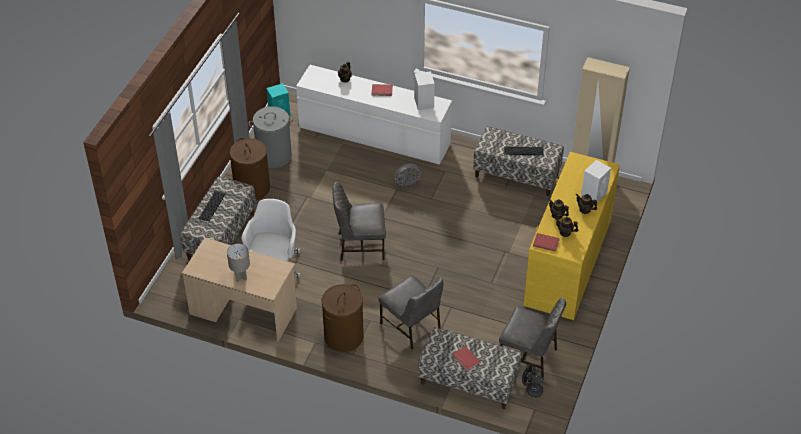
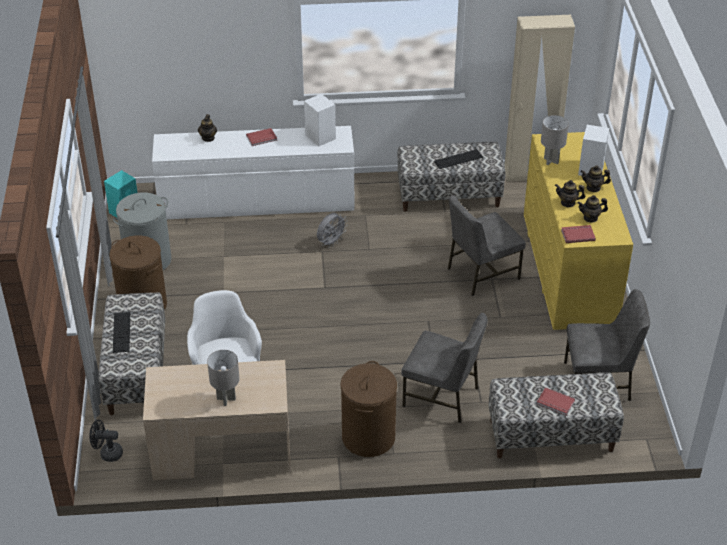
camera: 25 degrees left, 5 degrees down
(360, 245) = (319, 327): grey chair -> grey chair (481, 273)
(531, 390) = (627, 418): black fan -> black fan (107, 453)
(568, 177) = (551, 160): none -> grey table lamp

